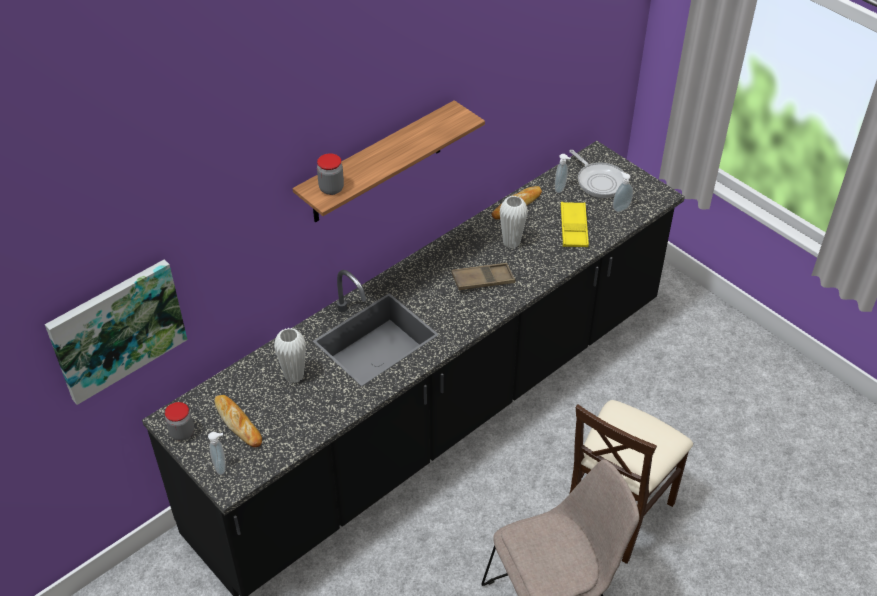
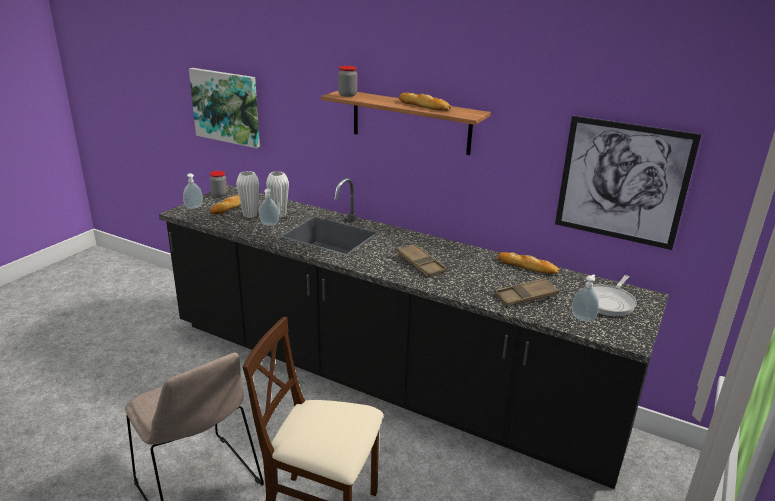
camera: 70 degrees right, 20 degrees down
(412, 140) = (424, 106): none -> bread
(511, 242) = (477, 270): white vase -> white vase (250, 215)
(557, 83) = (622, 182): none -> picture
(561, 189) = (573, 284): soap dispenser -> soap dispenser (269, 224)
(573, 228) = (526, 296): yellow tray -> brown tray

